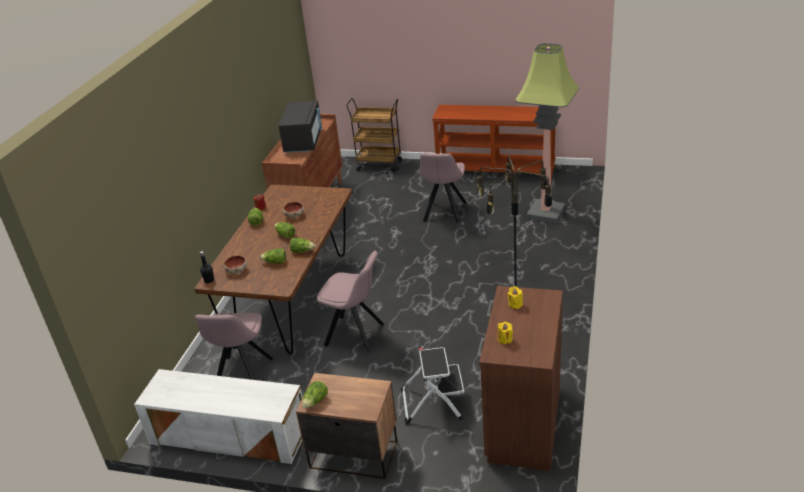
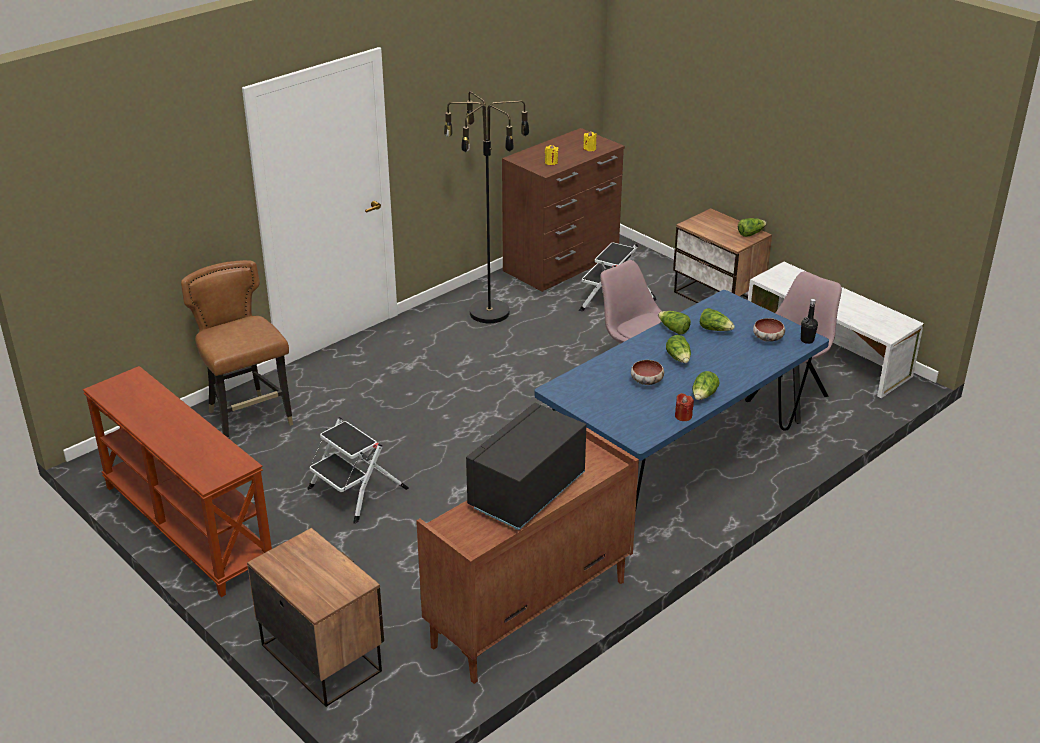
camera: 150 degrees left, 0 degrees up
(291, 298) = (678, 460): brown dining table -> blue dining table
(380, 165) = (322, 656): brown cart -> nightstand
(444, 212) = (357, 490): pink chair -> step ladder
(546, 213) = (248, 420): floor lamp -> brown chair

